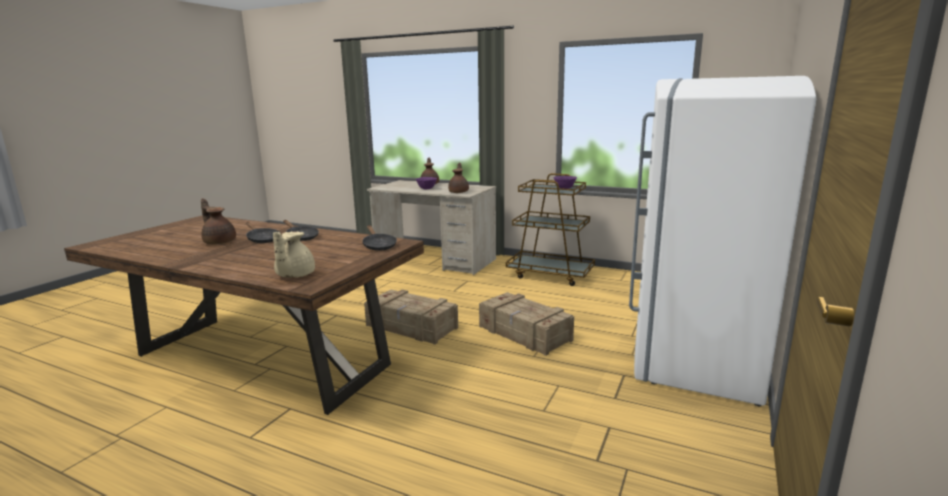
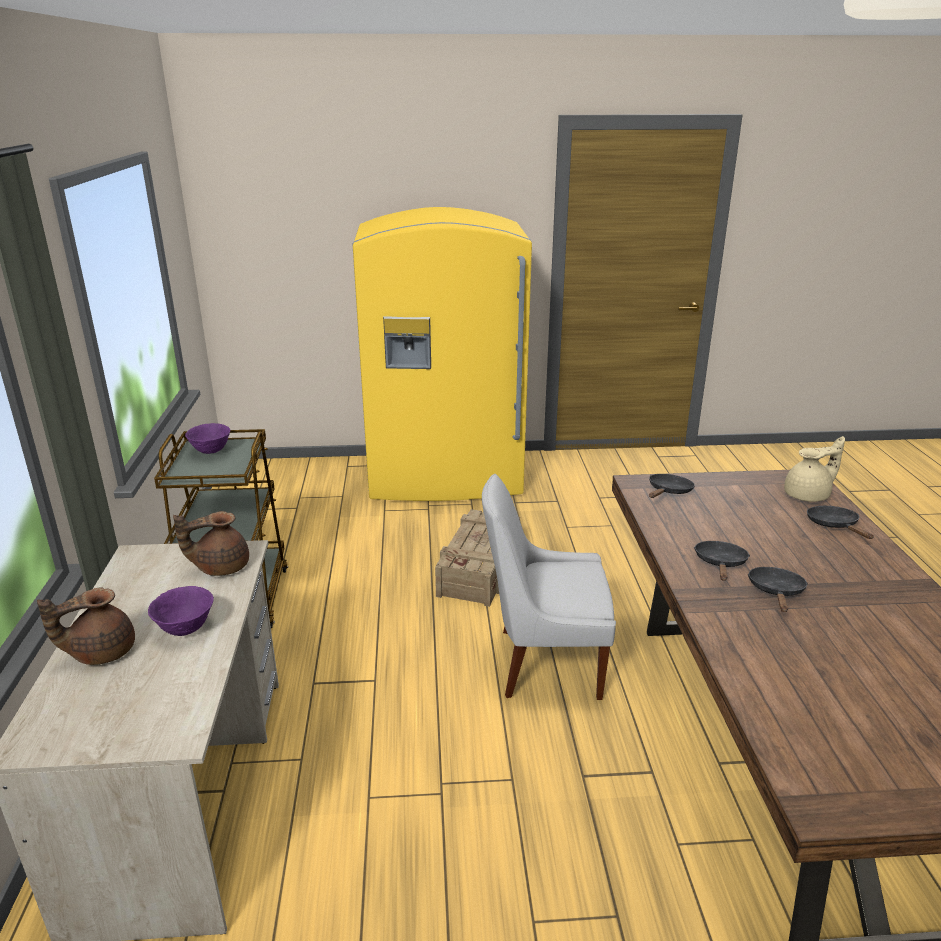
camera: 120 degrees left, 10 degrees up
(219, 242) = (844, 626): brown teapot -> none
(258, 268) = (834, 526): none -> black frying pan
(411, 327) = (544, 663): crate -> white chair
(696, 355) = (445, 477): white fridge -> yellow fridge

